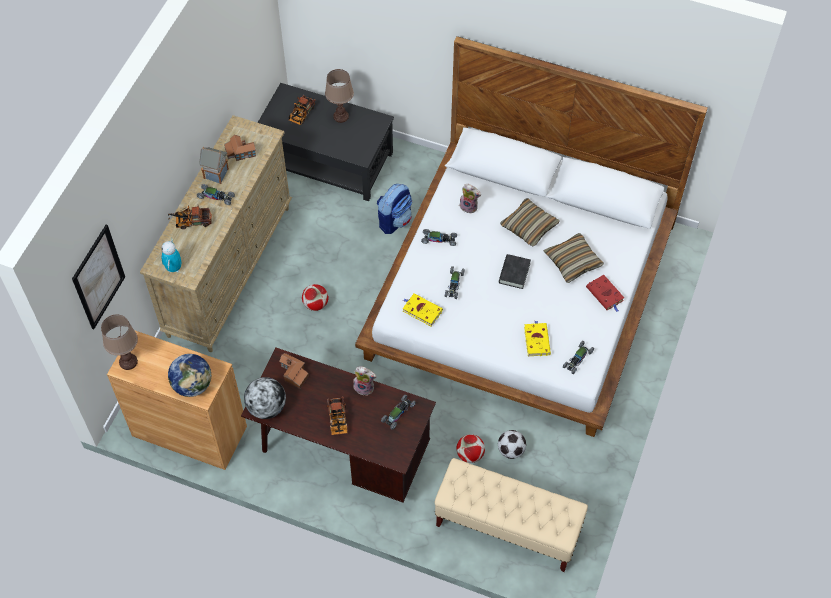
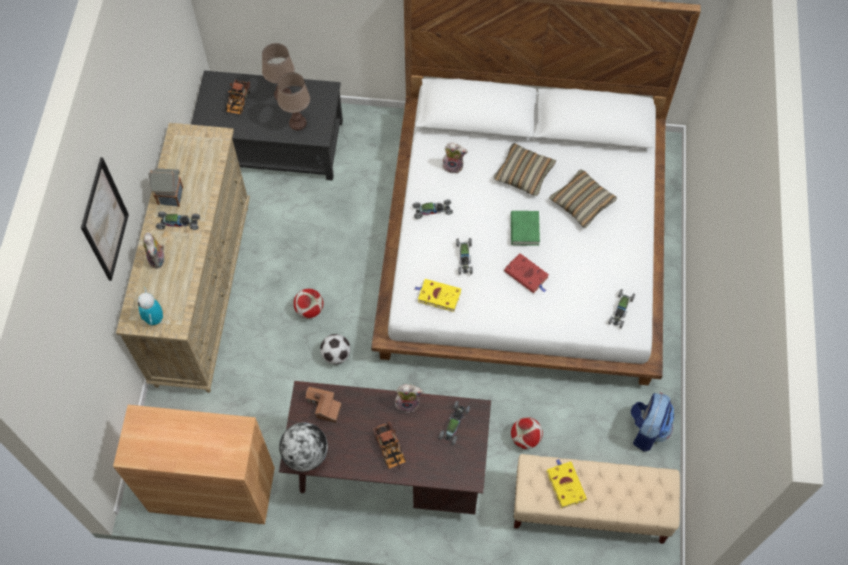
camera: 15 degrees left, 5 degrees up
(98, 277) = (76, 360): picture -> picture (104, 220)
(128, 362) = (134, 445): brown table lamp -> brown table lamp (298, 123)
(191, 222) = (158, 259): toy truck -> plush toy
(193, 385) = (218, 454): globe -> none
(240, 152) = (190, 164): toy house -> none
(394, 220) = (367, 195): backpack -> backpack (646, 429)
(511, 450) = (567, 422): football -> football (336, 355)
(514, 273) = (524, 230): black book -> green book
(536, 340) = (571, 299): yellow book -> yellow book (565, 484)
(605, 295) = (627, 231): red book -> red book (527, 275)

